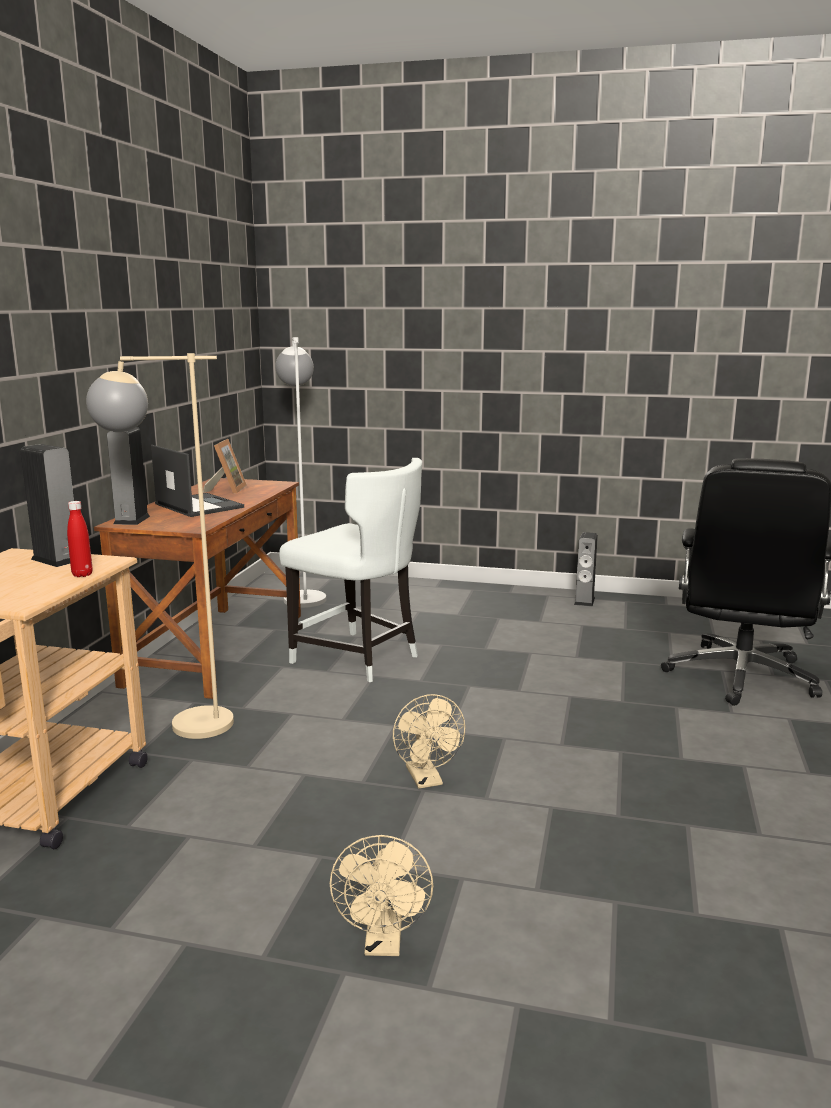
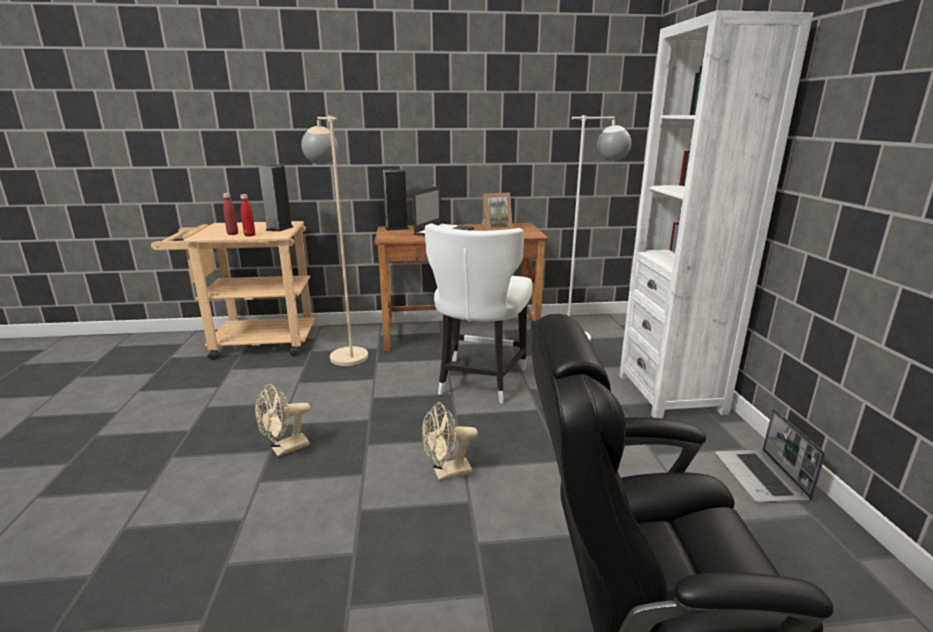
camera: 70 degrees right, 5 degrees up
(46, 584) = (232, 234): none -> red bottle
(384, 944) = (88, 472): beige fan -> beige fan (446, 473)
(455, 594) = (670, 393): none -> white bookcase
(584, 601) = (761, 478): speaker -> laptop

